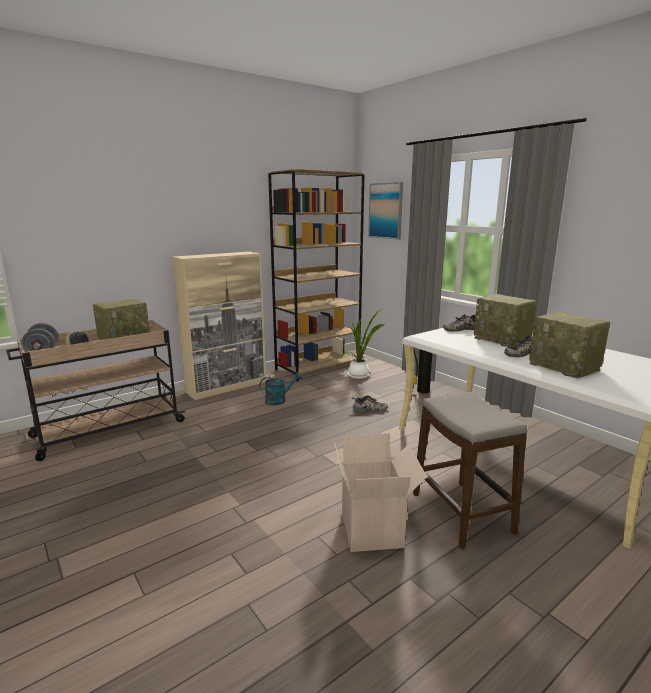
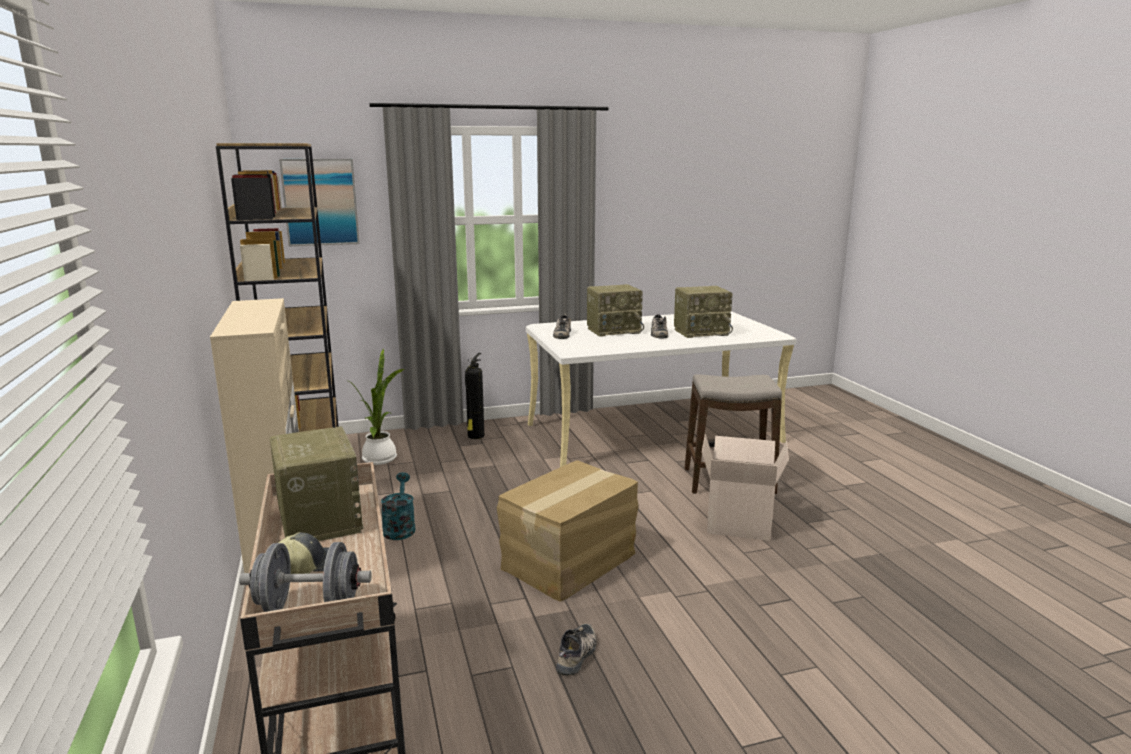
camera: 70 degrees left, 0 degrees up
(264, 457) = (570, 562): none -> cardboard box
(369, 409) = (495, 475): shoe -> shoe (577, 655)

